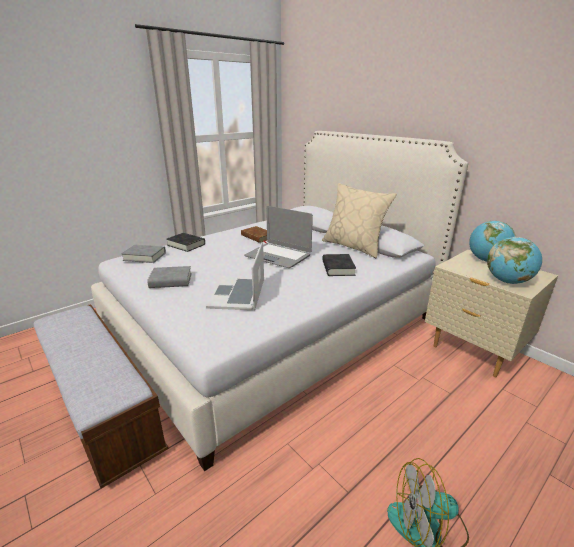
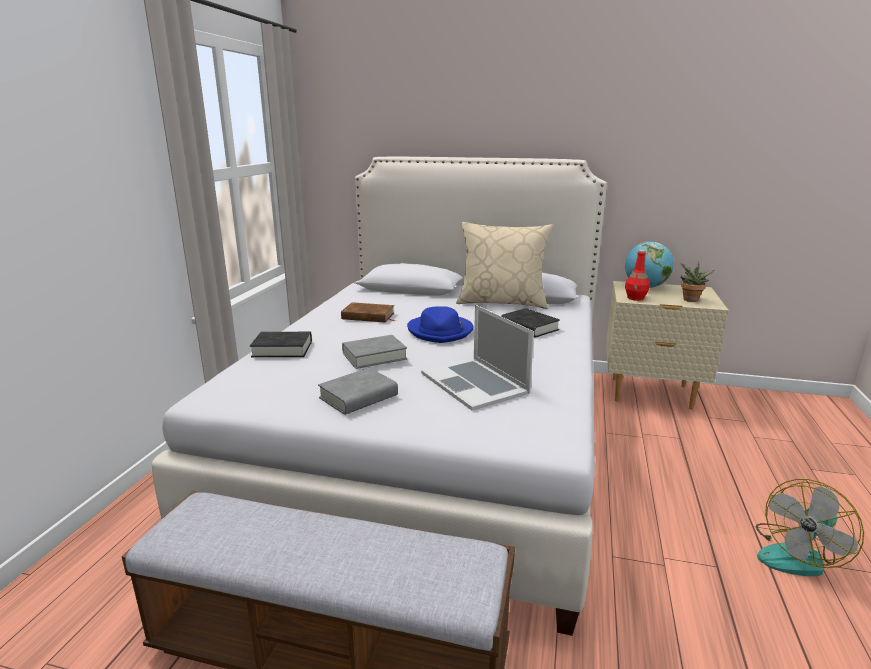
camera: 35 degrees left, 5 degrees down
(144, 256) = (250, 379): grey book -> grey book (374, 356)
(278, 256) = (440, 331): laptop -> blue hat
(458, 267) = (635, 298): none -> red bottle
(507, 281) = (690, 300): globe -> potted plant

